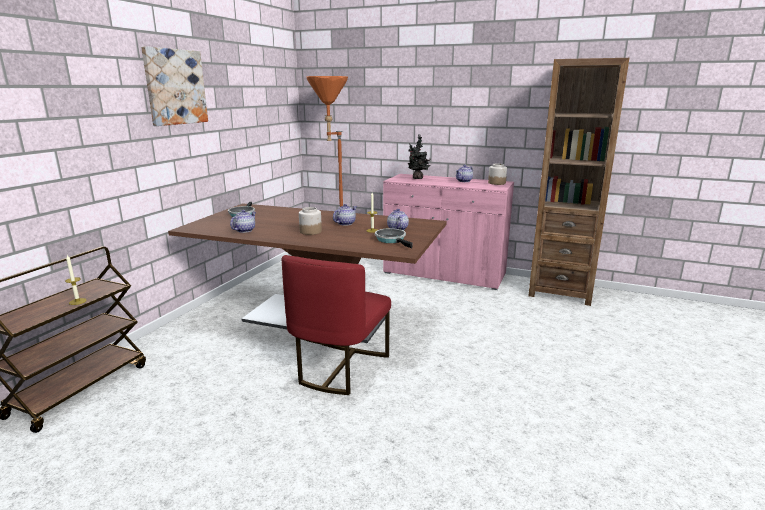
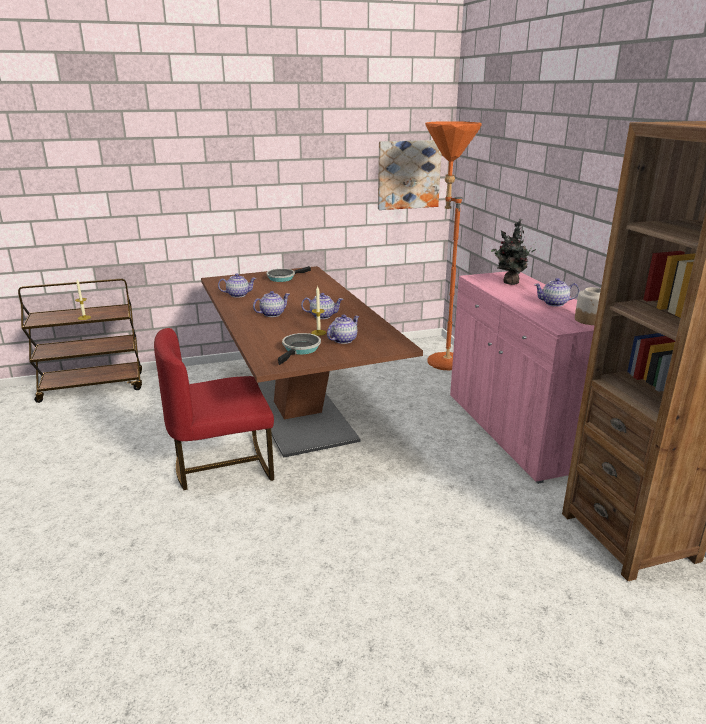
camera: 50 degrees right, 5 degrees up
(175, 87) = (241, 137): picture -> picture (408, 174)
(310, 232) = (272, 314): jar -> teapot

